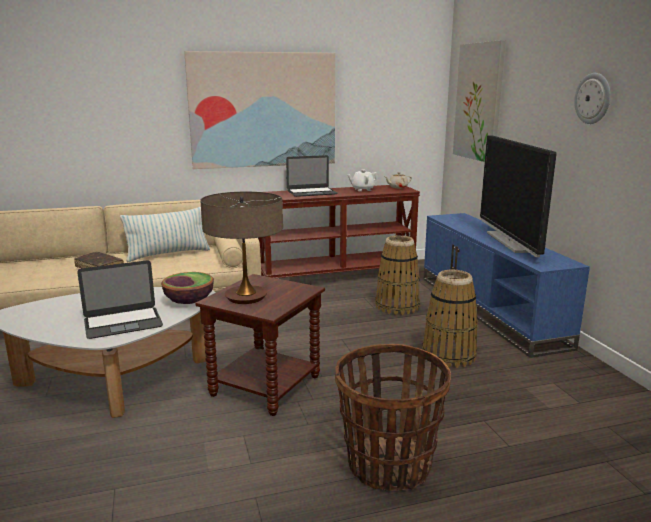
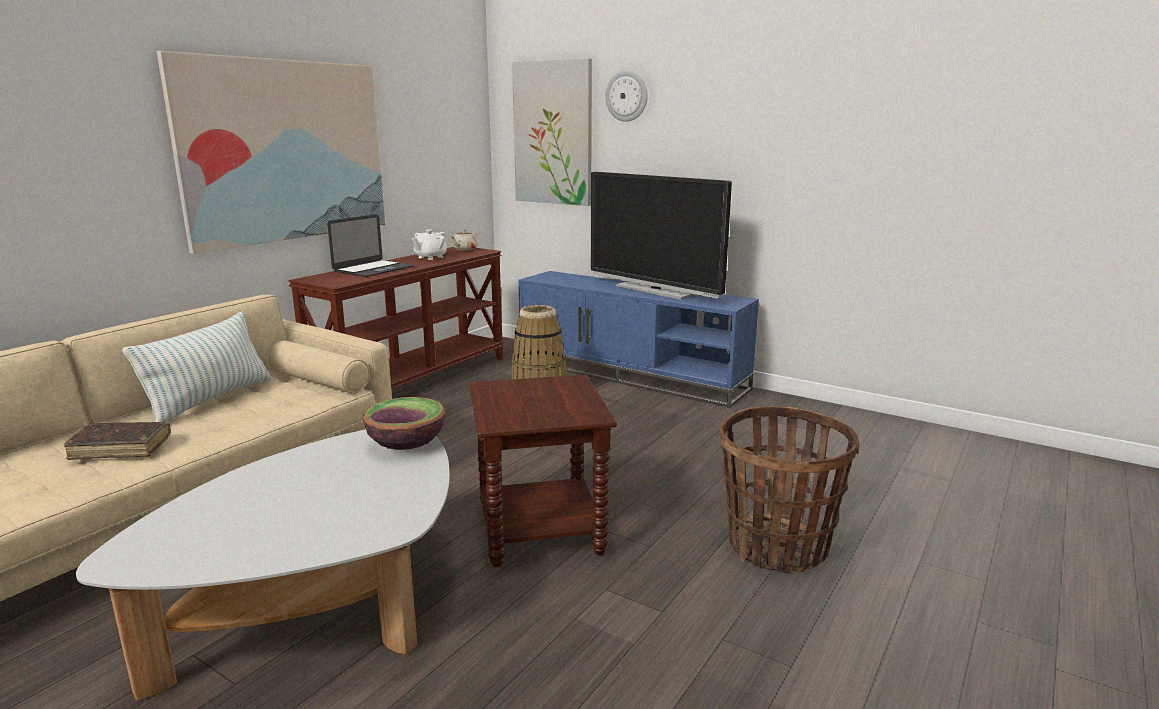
camera: 40 degrees left, 0 degrees up
(123, 322) = (371, 499): laptop -> none
(246, 297) = (527, 408): table lamp -> none
(449, 355) = (664, 428): basket -> none
(593, 98) = (737, 123): wall clock -> wall clock (627, 96)

